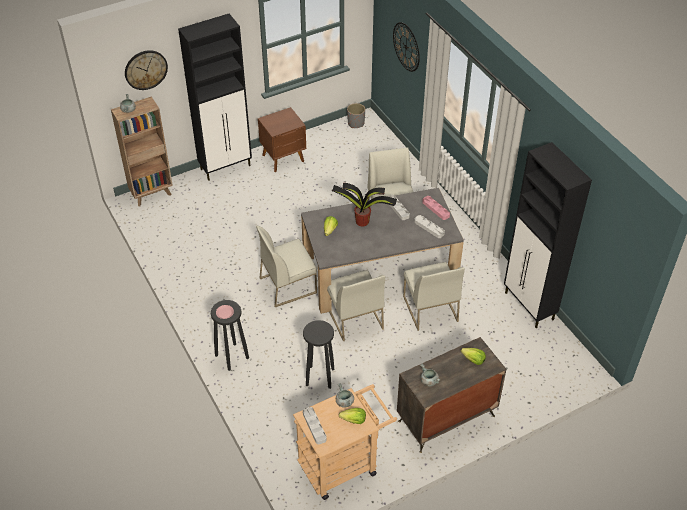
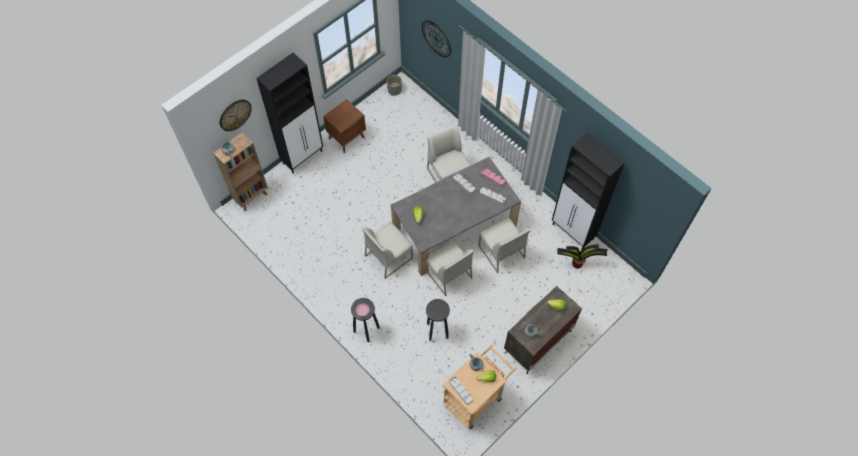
camera: 15 degrees left, 15 degrees up
(363, 221) = (441, 202): potted plant -> potted plant (578, 264)

